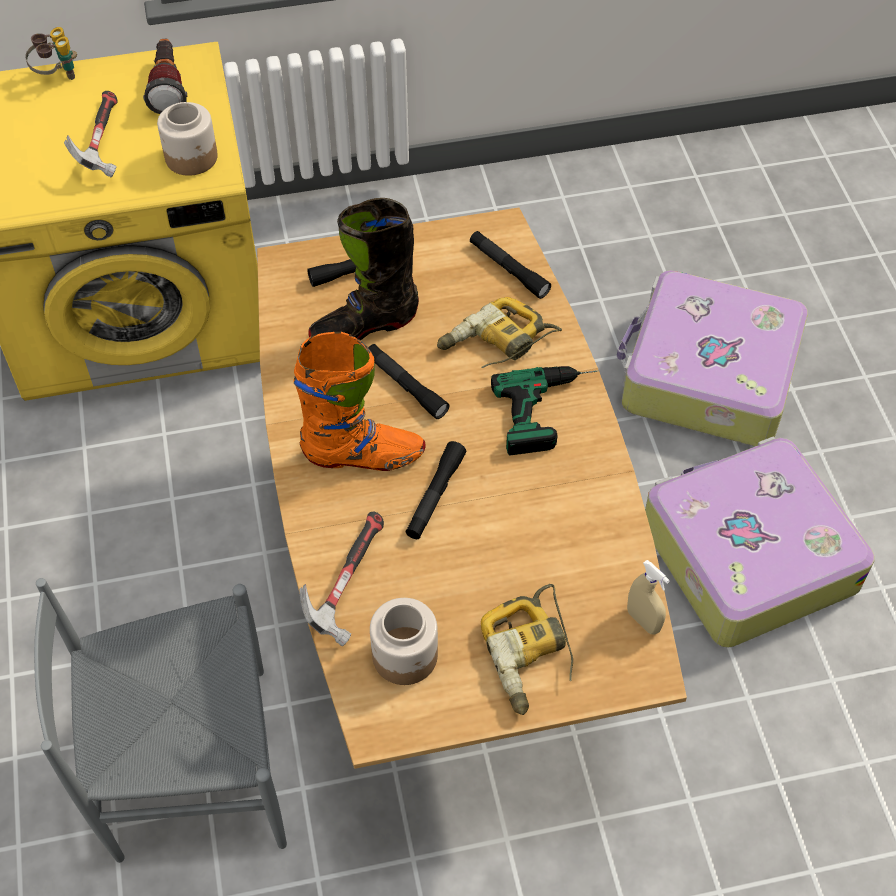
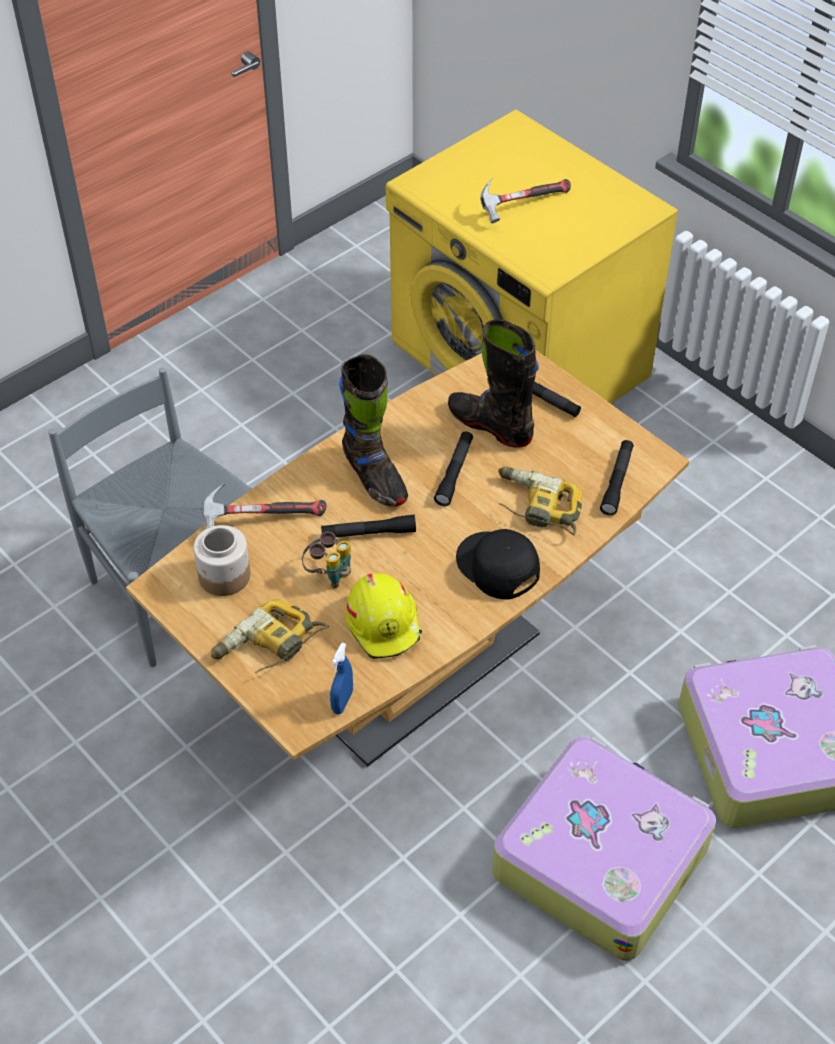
camera: 60 degrees right, 5 degrees down
(57, 76) = (564, 153): binoculars -> binoculars (329, 574)
(168, 88) = (606, 209): flashlight -> none
(192, 157) = (551, 253): jar -> none
(363, 456) = (374, 478): orange boot -> black boot
(551, 411) = (497, 566): power drill -> black cap
(564, 537) = (384, 623): none -> yellow hard hat
(643, 621) = (342, 702): beige spray bottle -> blue spray bottle

